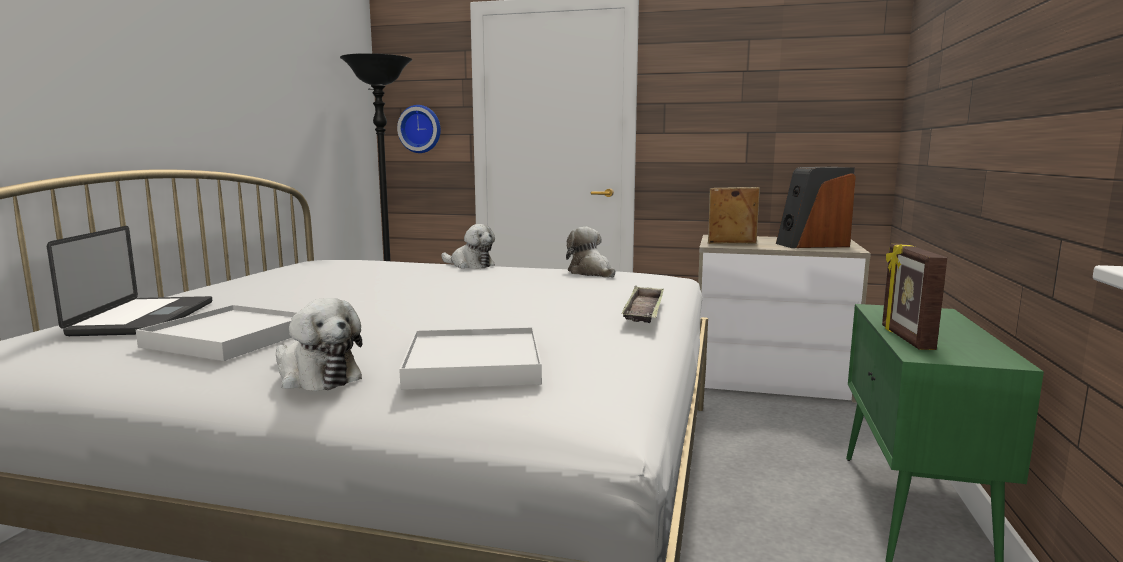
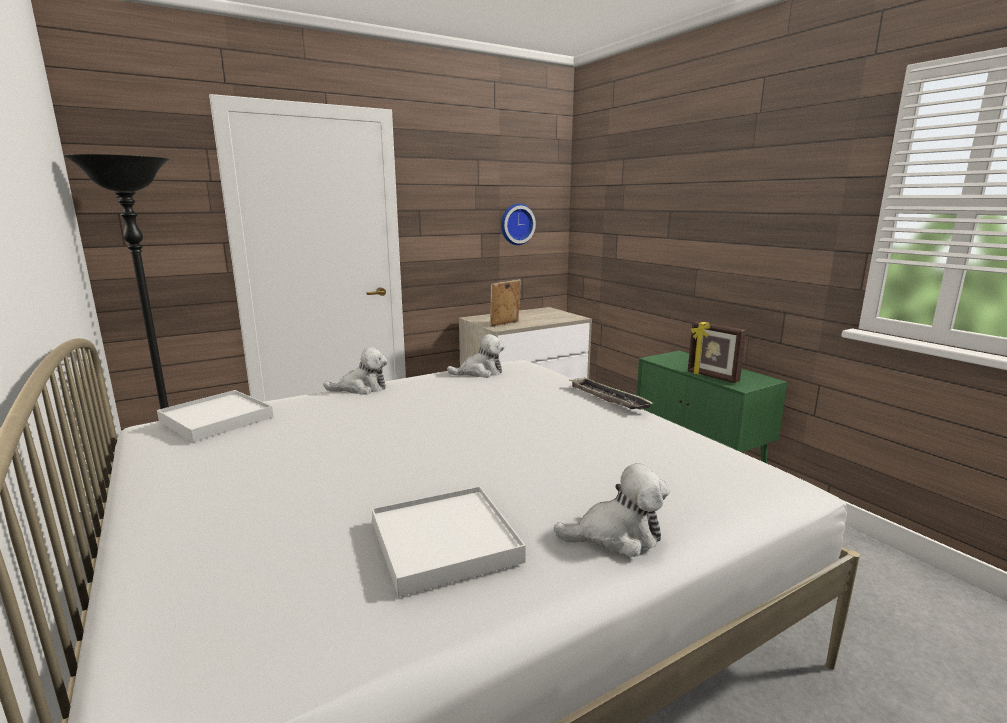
camera: 45 degrees left, 5 degrees up
(144, 318) = (263, 570): laptop -> none
(420, 129) = (155, 239): wall clock -> wall clock (516, 224)
(474, 364) = (666, 478): white tray -> white tray (216, 419)
(591, 273) = (480, 372): plush toy -> plush toy turned 150 degrees clockwise
(812, 245) = (548, 316): speaker -> none

